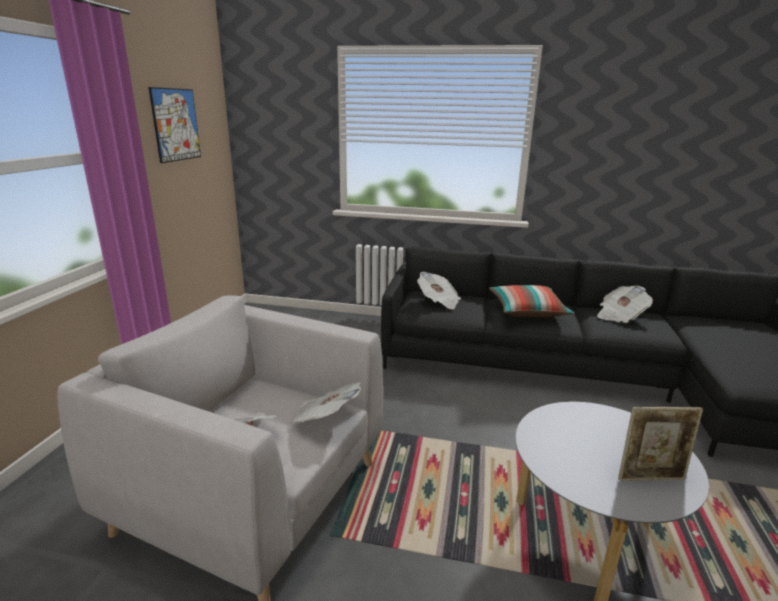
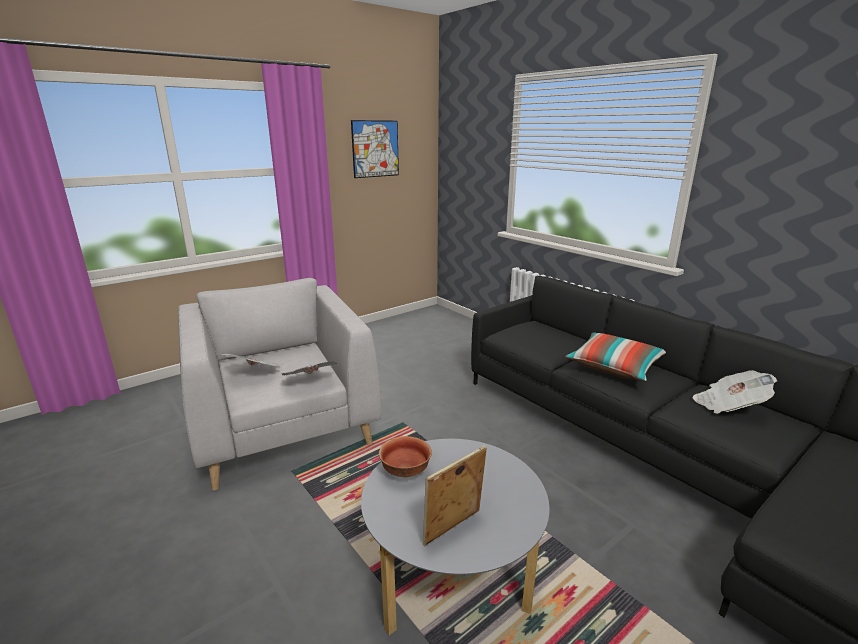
camera: 40 degrees right, 0 degrees up
(438, 301) = (535, 334): newspaper -> none
(550, 453) = (405, 470): none -> bowl
(650, 477) = (453, 530): picture frame -> picture frame turned 105 degrees clockwise

